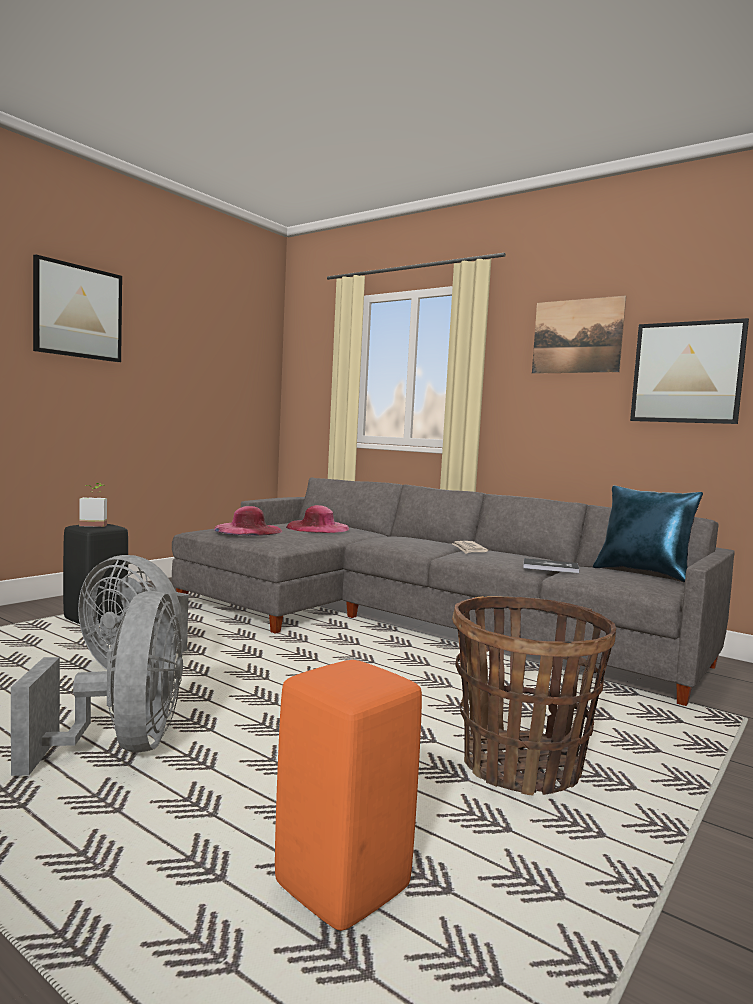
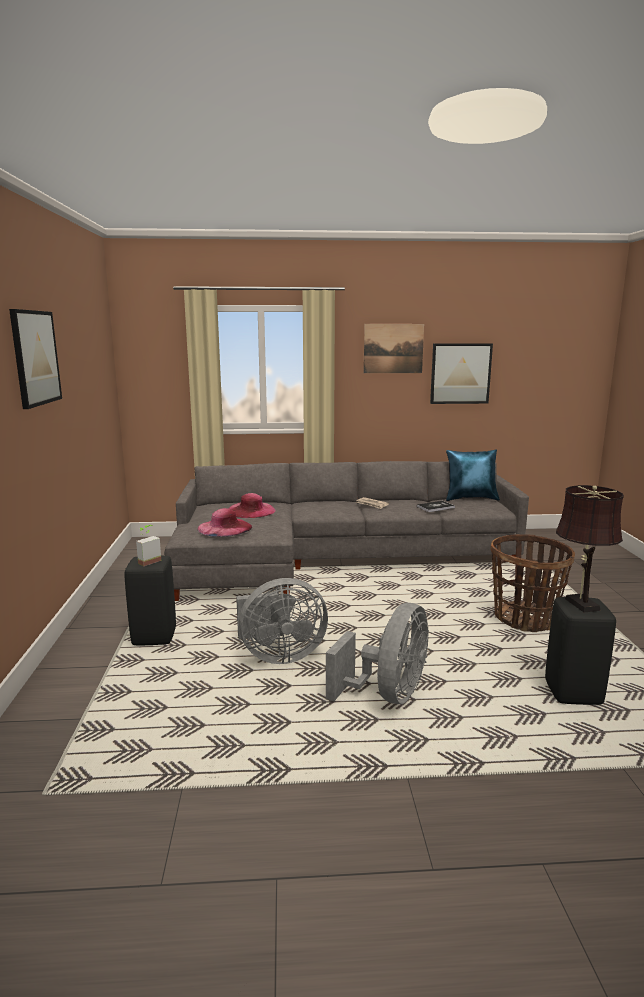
camera: 40 degrees left, 10 degrees up
(123, 746) = (388, 694): grey fan -> grey fan turned 75 degrees clockwise
(342, 890) = (574, 694): orange stool -> black stool
(351, 672) = (580, 603): none -> brown table lamp

